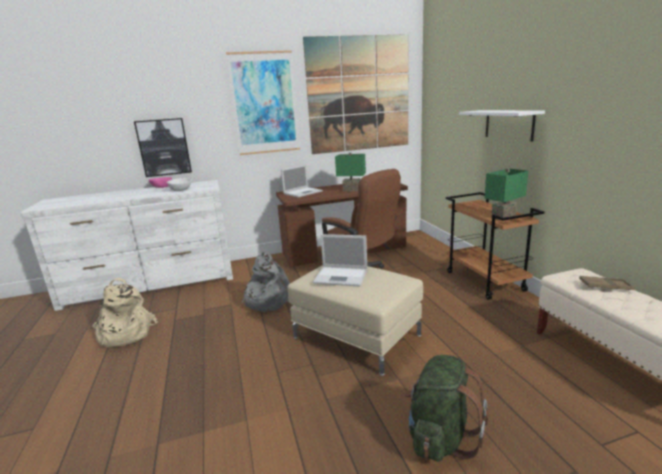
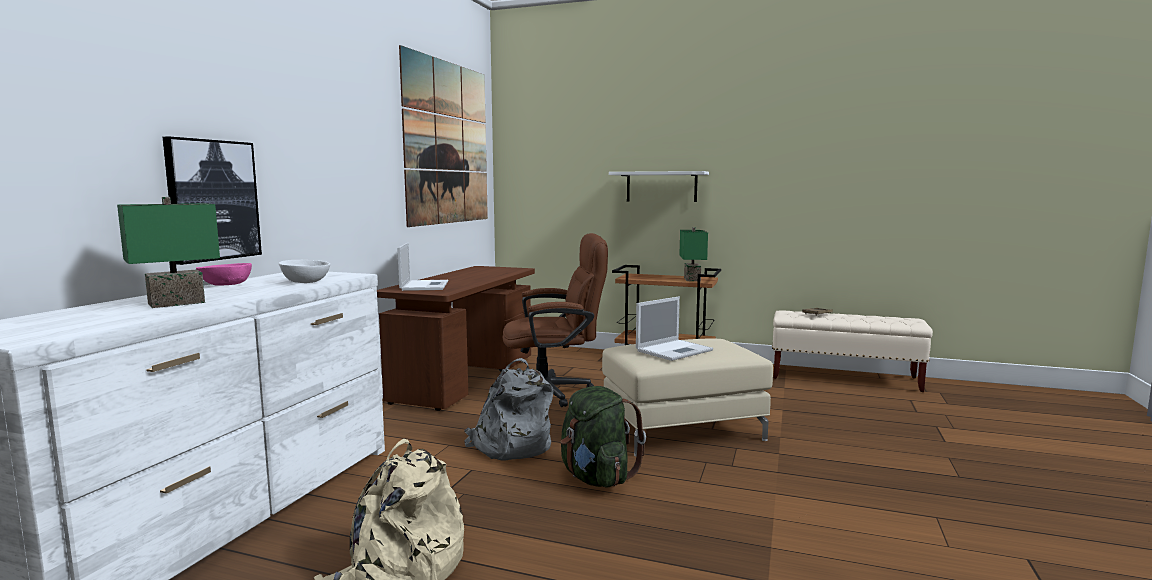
camera: 55 degrees left, 10 degrees down
(264, 103) = (357, 137): picture -> none
(352, 190) = (483, 277): green table lamp -> green table lamp (177, 303)
(440, 437) = (873, 448): green backpack -> green backpack (596, 478)

